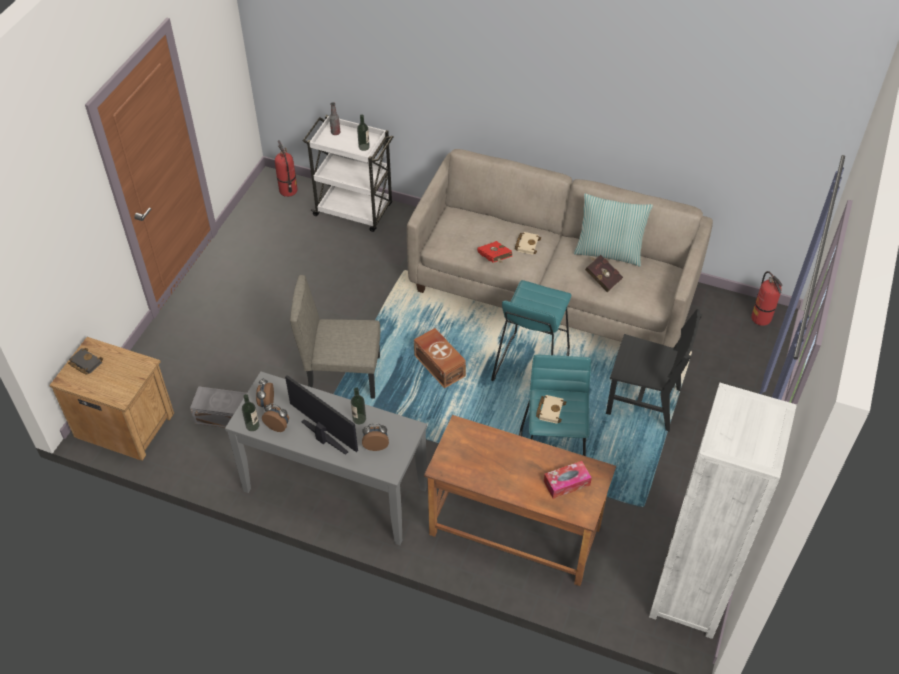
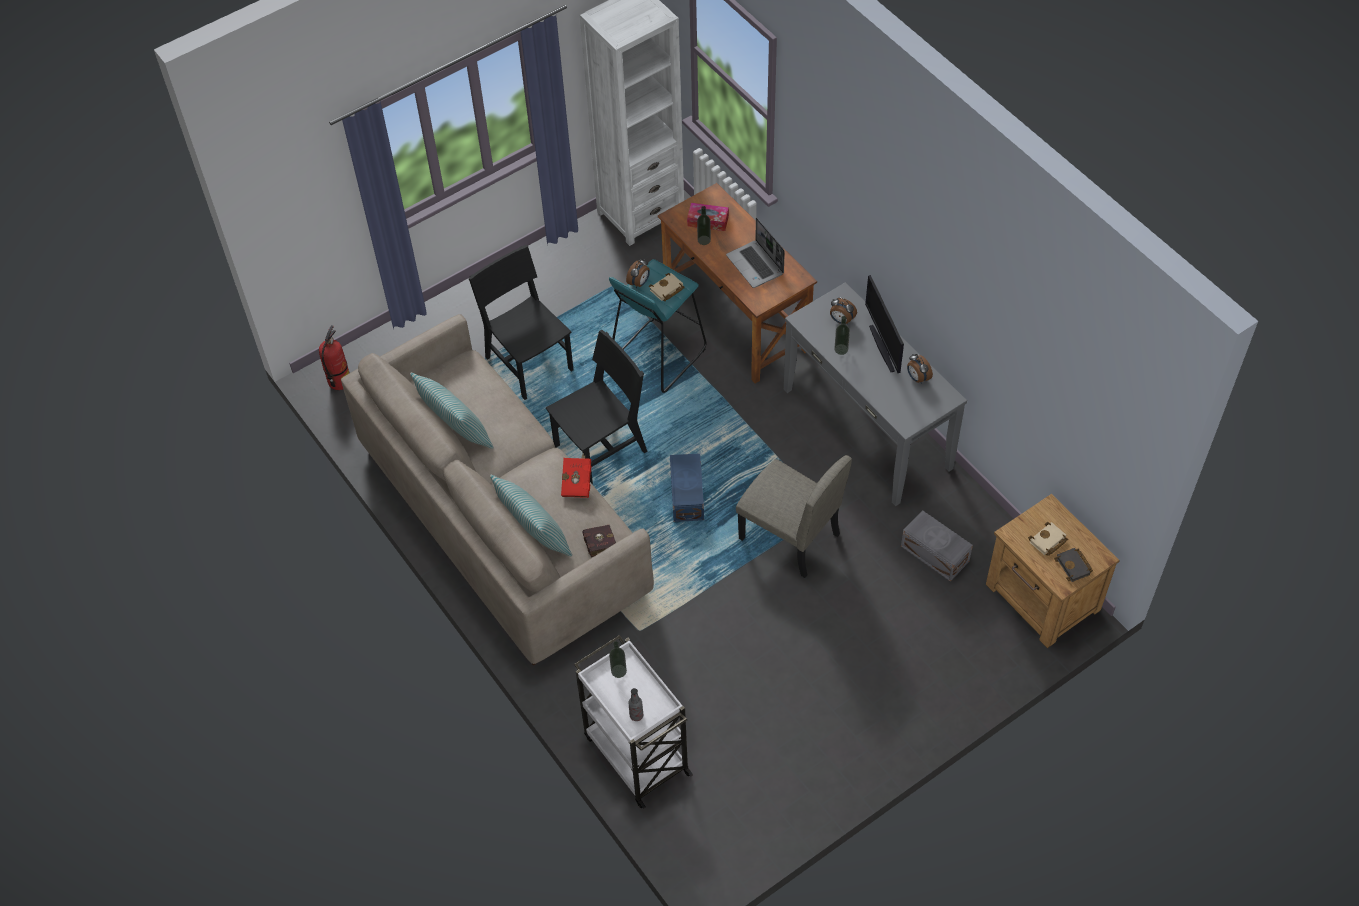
camera: 145 degrees left, 5 degrees up
(252, 425) = (940, 389): bottle -> bottle (704, 240)
(266, 403) = (917, 404): alarm clock -> alarm clock (639, 283)
(288, 191) = (697, 837): fire extinguisher -> none
(439, 365) = (686, 497): brown storage box -> blue storage box
(489, 461) = (756, 265): none -> laptop
(493, 218) = (535, 537): none -> pillow
(526, 244) = (530, 482): beige book -> beige book (1047, 542)
(530, 367) = (601, 449): turquoise stool -> black chair
(601, 278) = (493, 407): red book -> red book (600, 548)

